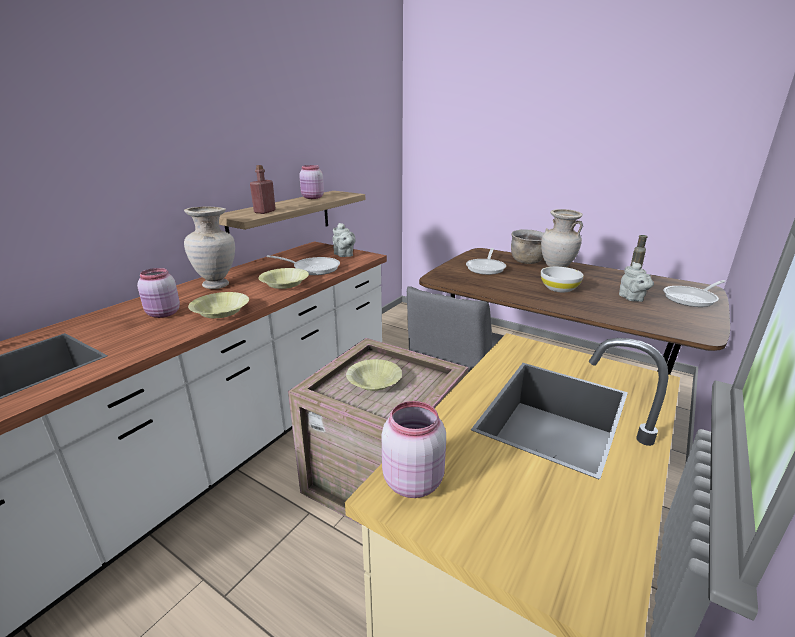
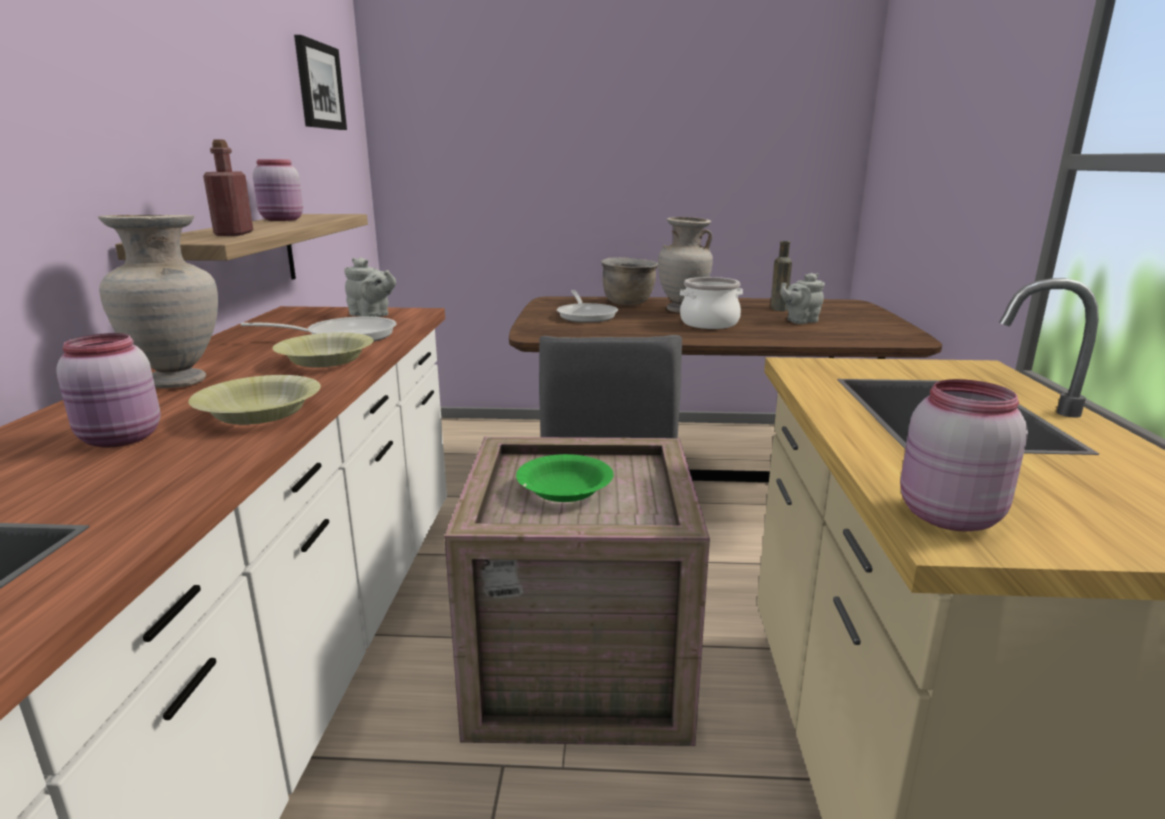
camera: 30 degrees left, 5 degrees down
(363, 115) = (319, 86): none -> picture
(374, 382) = (564, 490): yellow bowl -> green bowl
(559, 288) = (709, 323): white bowl -> cooking pot
(632, 298) = (800, 321): grey teapot -> grey teapot turned 105 degrees clockwise
(692, 298) = (855, 313): frying pan -> none

